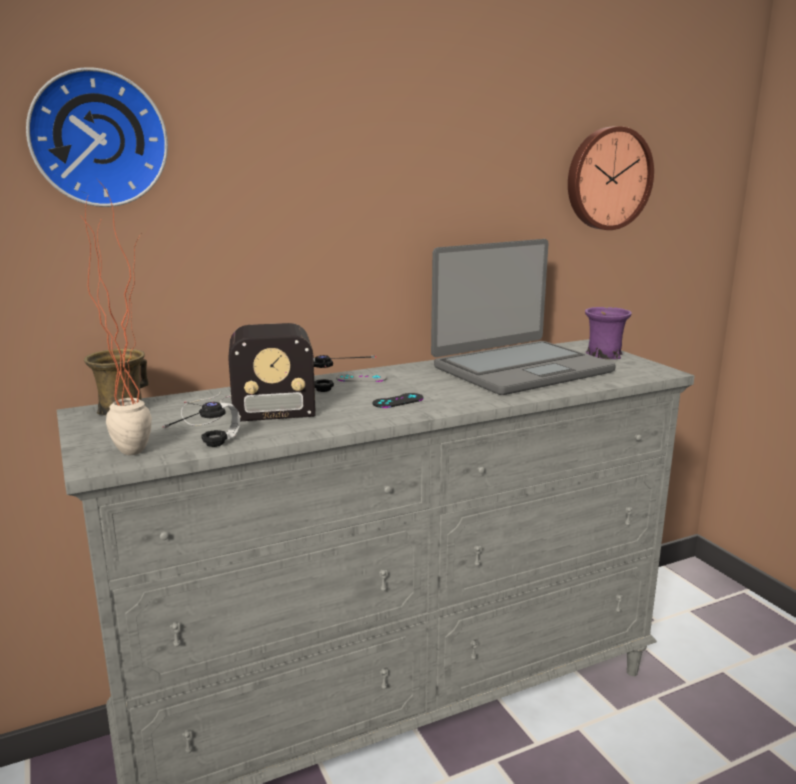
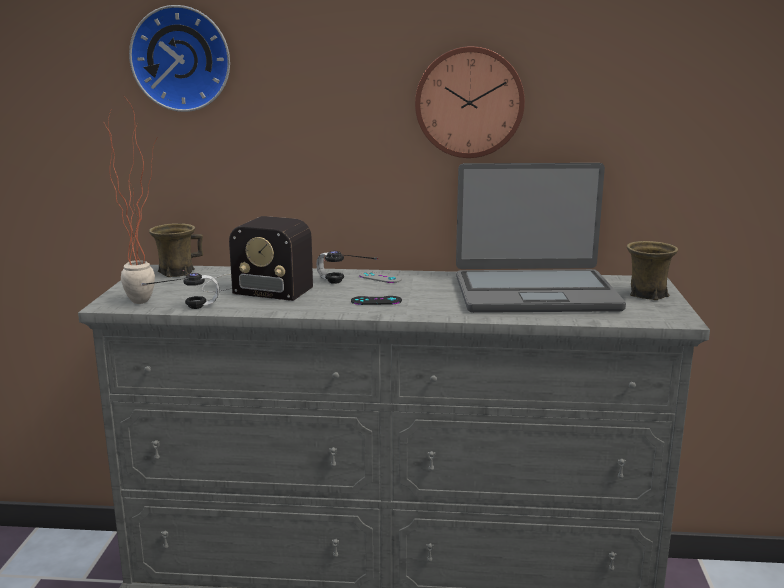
camera: 30 degrees right, 0 degrees up
(603, 355) = (647, 294): purple mug -> brown mug
(607, 178) = (700, 101): wall clock -> wall clock (469, 102)

